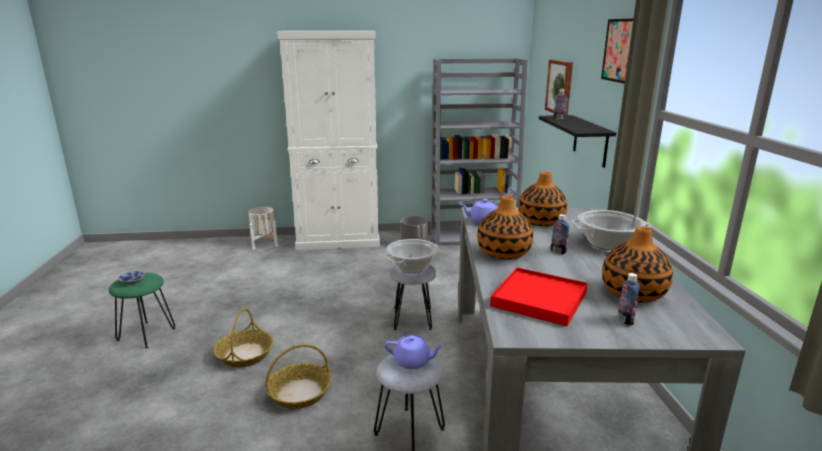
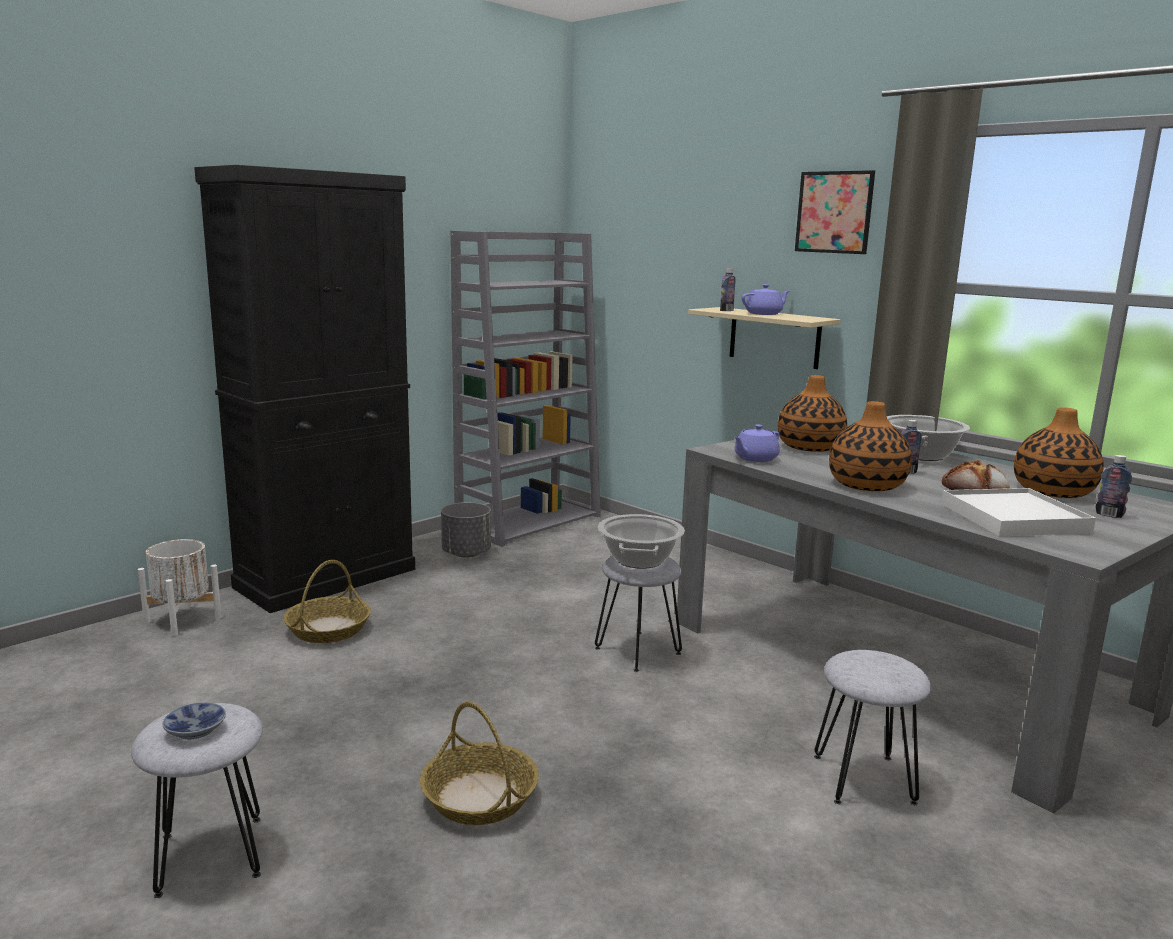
camera: 40 degrees left, 5 degrees down
(147, 334) = (210, 854): green stool -> grey stool
(300, 392) = (660, 805): basket -> basket (328, 629)
(338, 240) = (327, 578): white cabinet -> black cabinet
(413, 362) = (875, 662): purple teapot -> purple teapot (764, 314)
(539, 299) = (1013, 518): red tray -> white tray
(560, 87) = (676, 270): picture -> none
(576, 274) = (975, 488): none -> bread
(590, 141) = (774, 337): black shelf -> beige shelf

